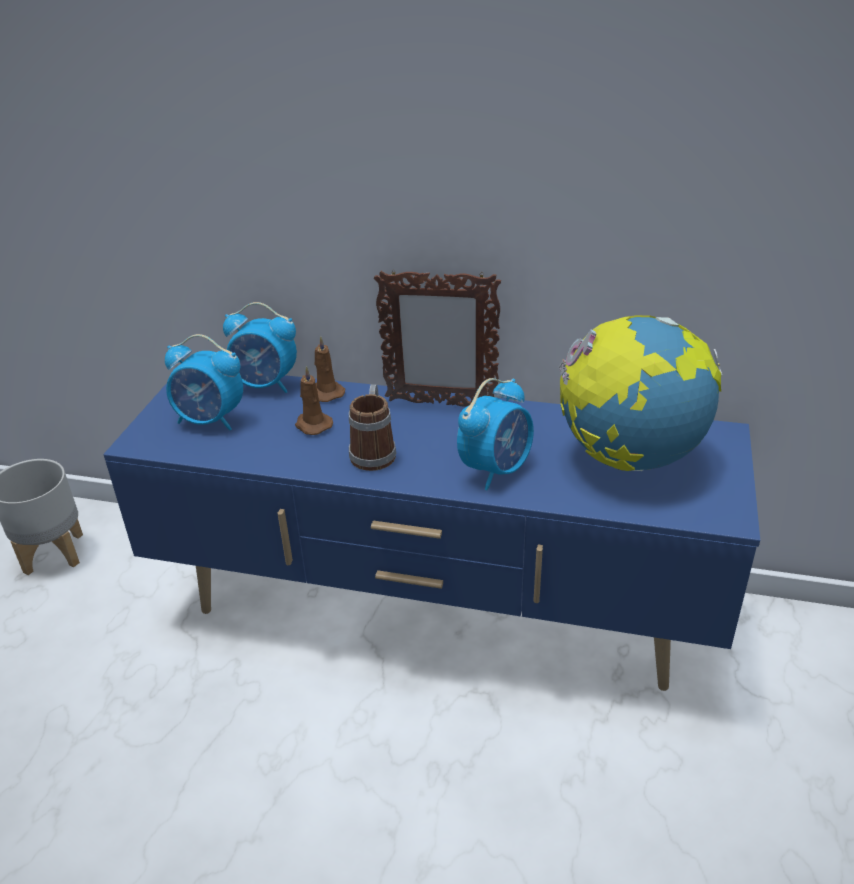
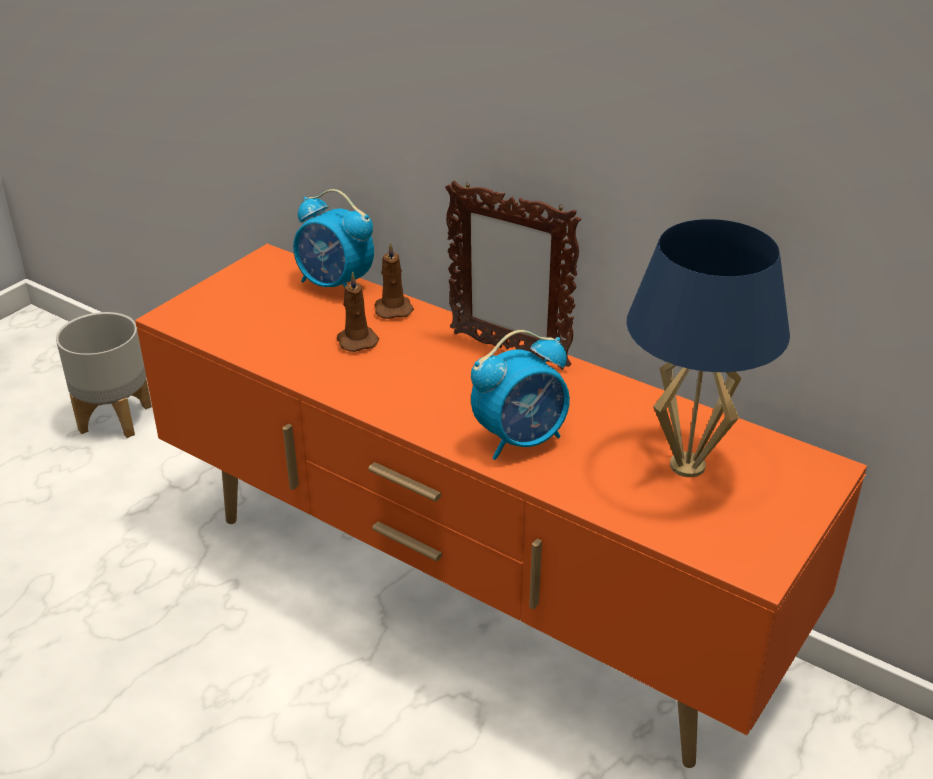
camera: 20 degrees right, 0 degrees up
(210, 420) = (257, 310): alarm clock -> none
(374, 451) = (402, 385): mug -> none
(435, 612) = (469, 596): blue tv stand -> orange tv stand
(630, 457) = (686, 466): globe -> blue table lamp

